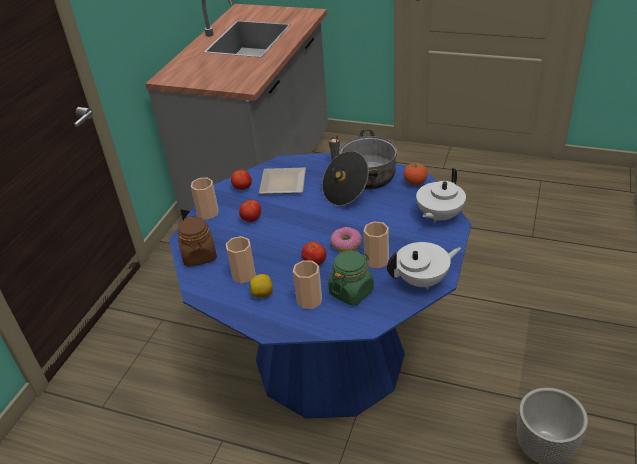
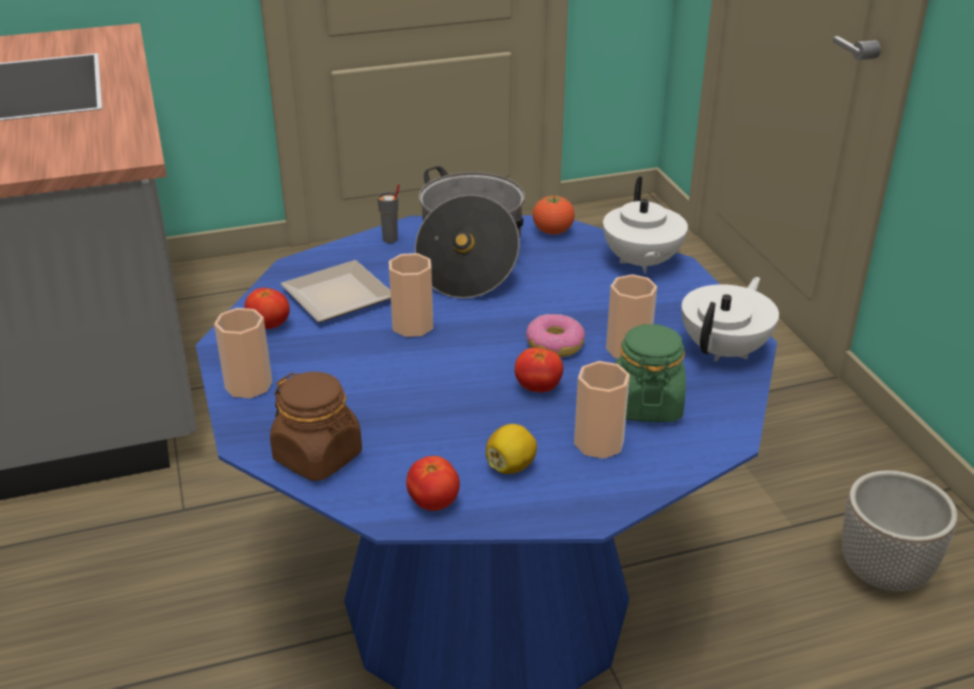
camera: 40 degrees left, 5 degrees down
(243, 275) = (441, 452): cup -> cup (412, 325)
(251, 219) = (346, 366): tomato -> tomato (433, 502)

